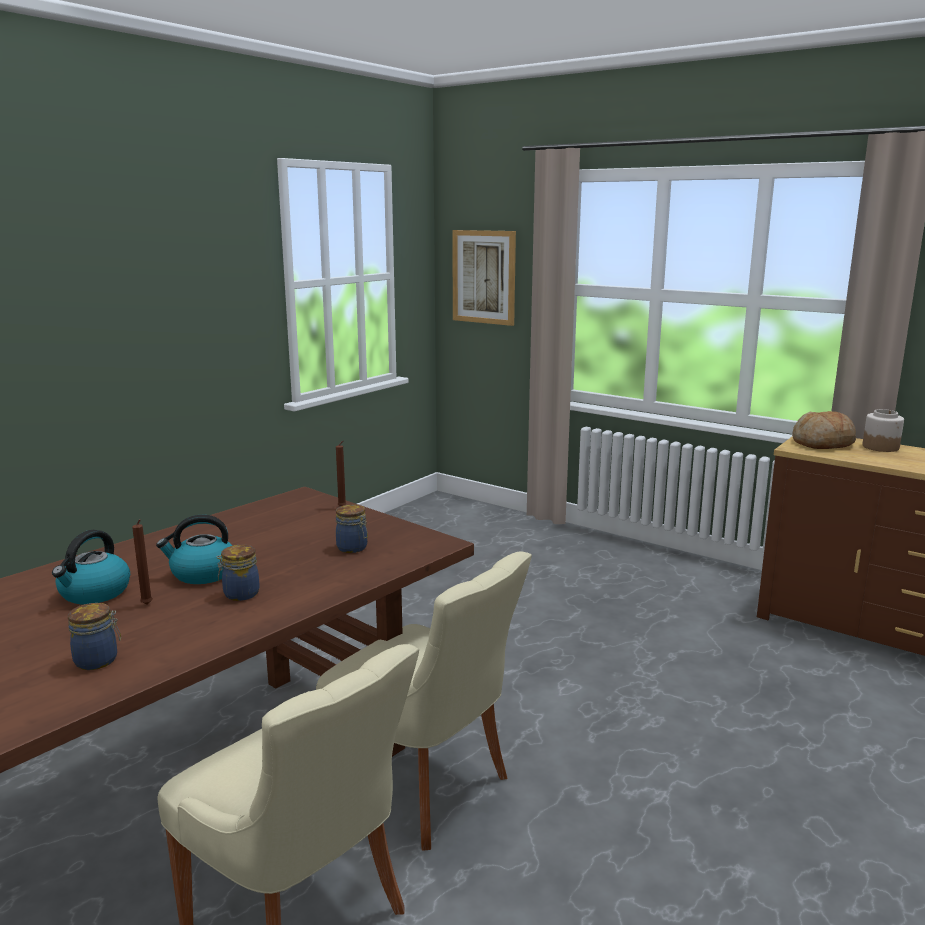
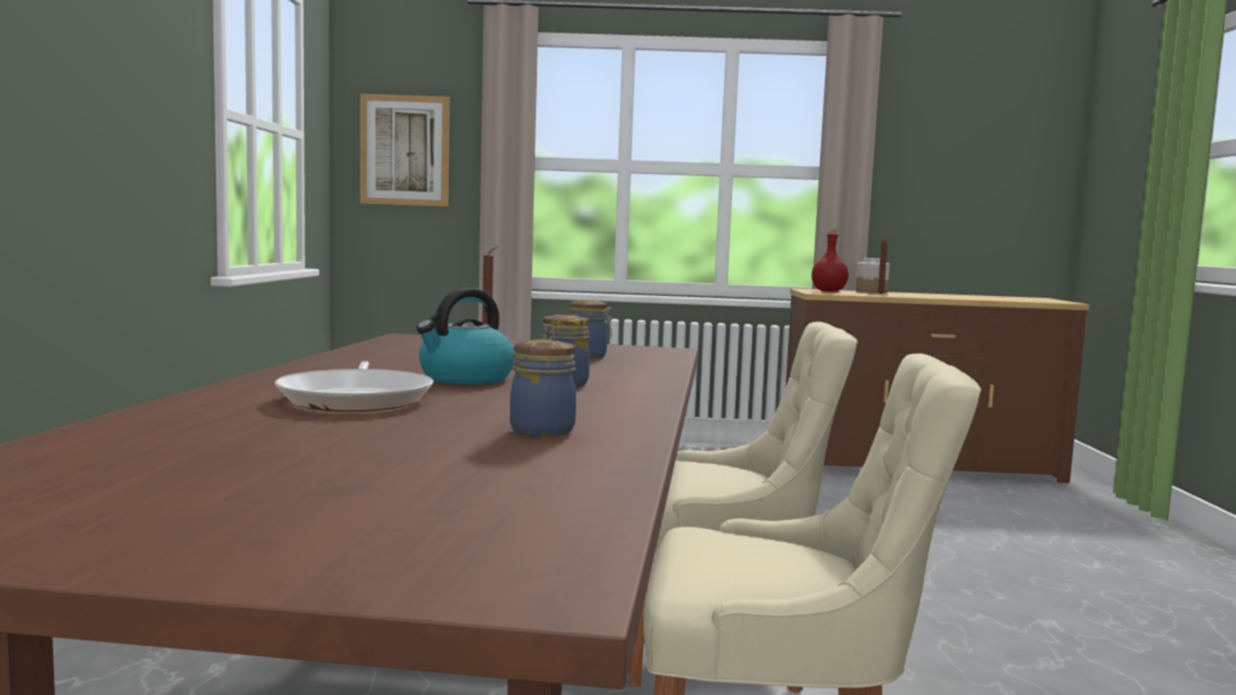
camera: 35 degrees left, 10 degrees down
(94, 593) = (357, 398): kettle -> frying pan
(147, 605) = (469, 398): brown candle -> brown candle (882, 294)
(822, 443) = (829, 291): bread -> red bottle

